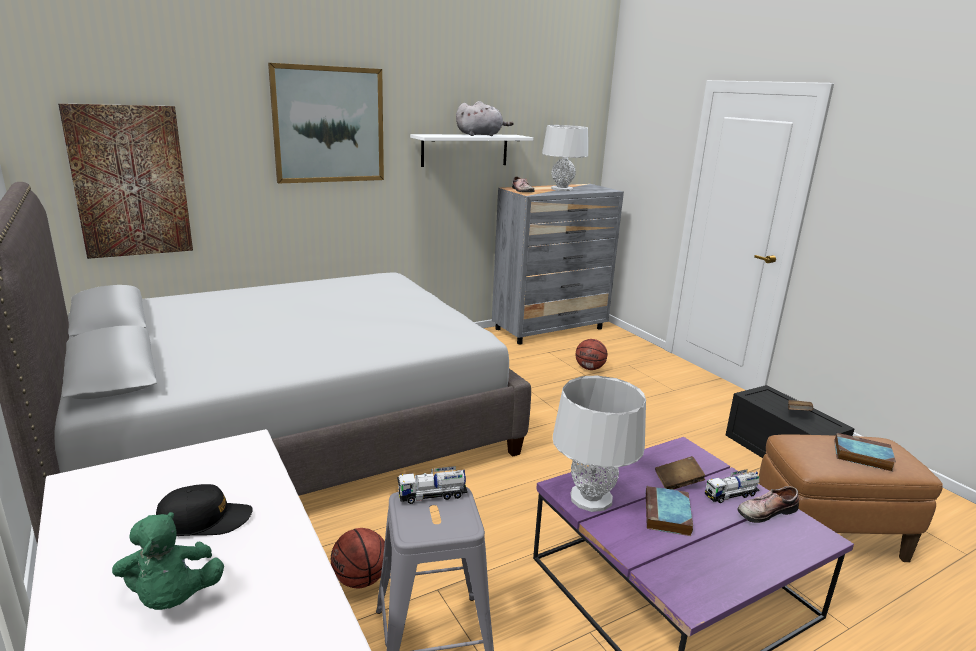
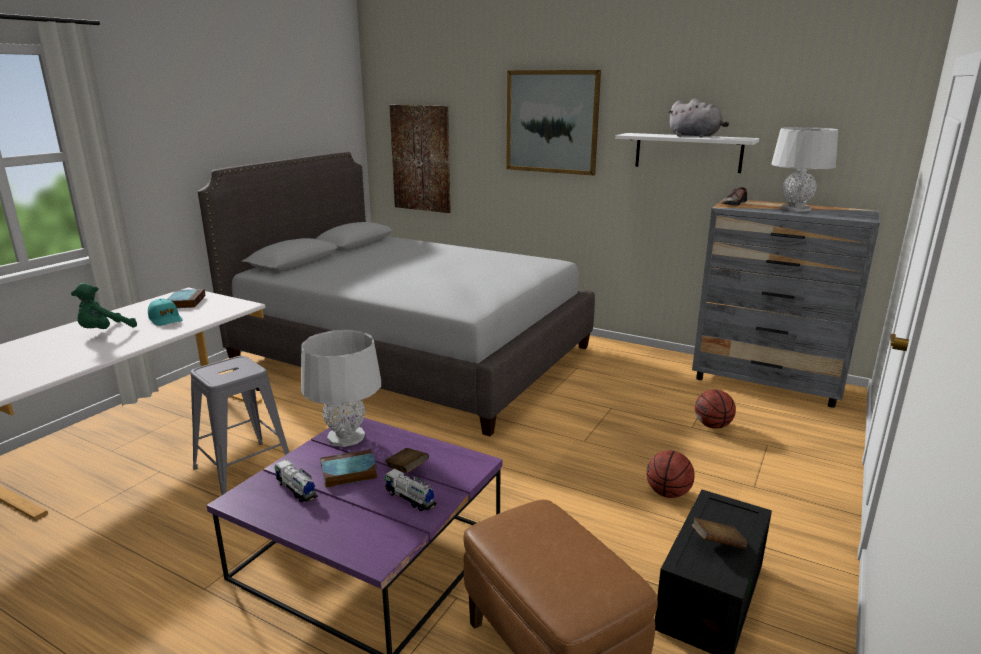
camera: 60 degrees right, 0 degrees up
(205, 520) = (165, 319): black cap -> turquoise cap
(360, 580) = (285, 428): basketball -> basketball (668, 493)
(432, 495) = (246, 364): toy truck -> toy truck (296, 490)
(764, 511) = (397, 520): shoe -> none
(861, 456) = (553, 560): book -> book (186, 302)

